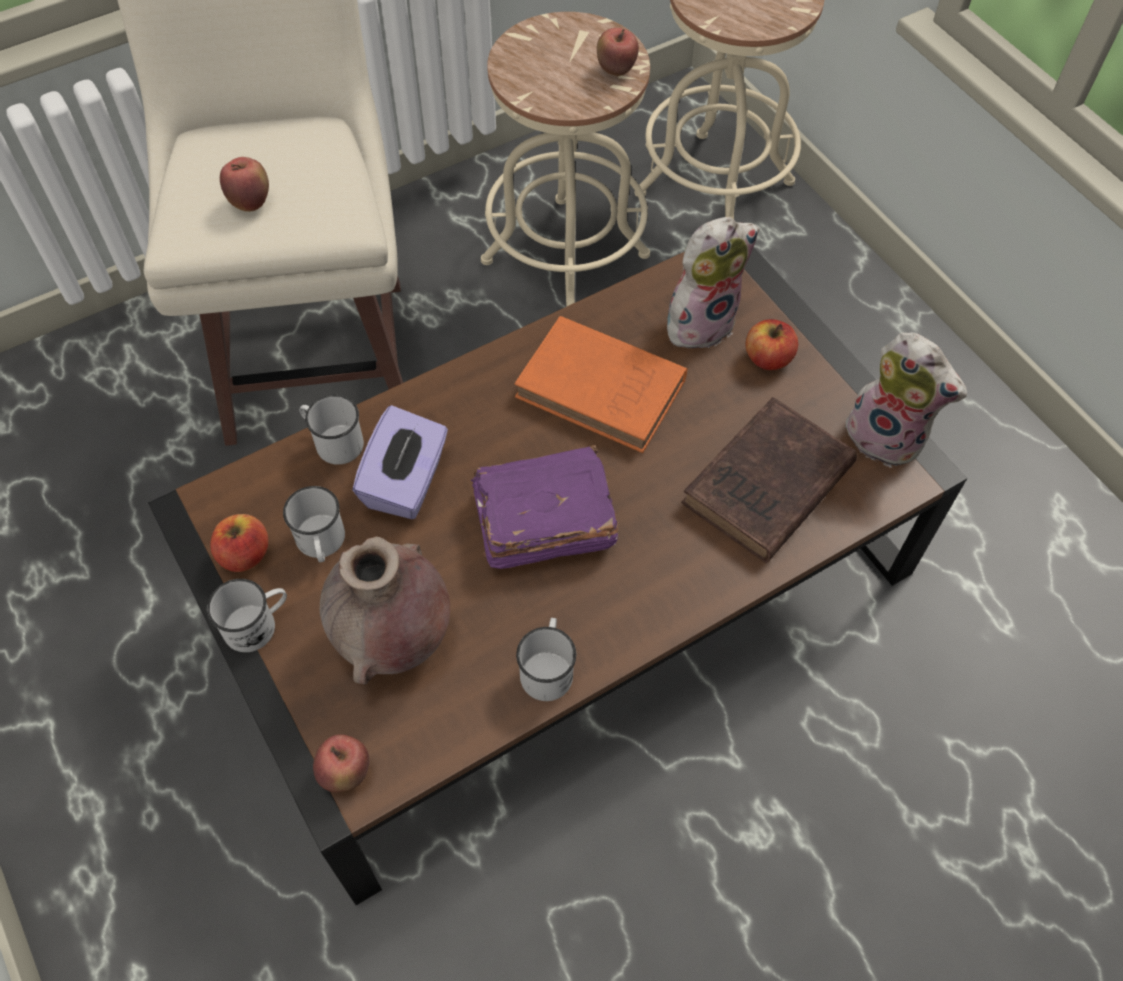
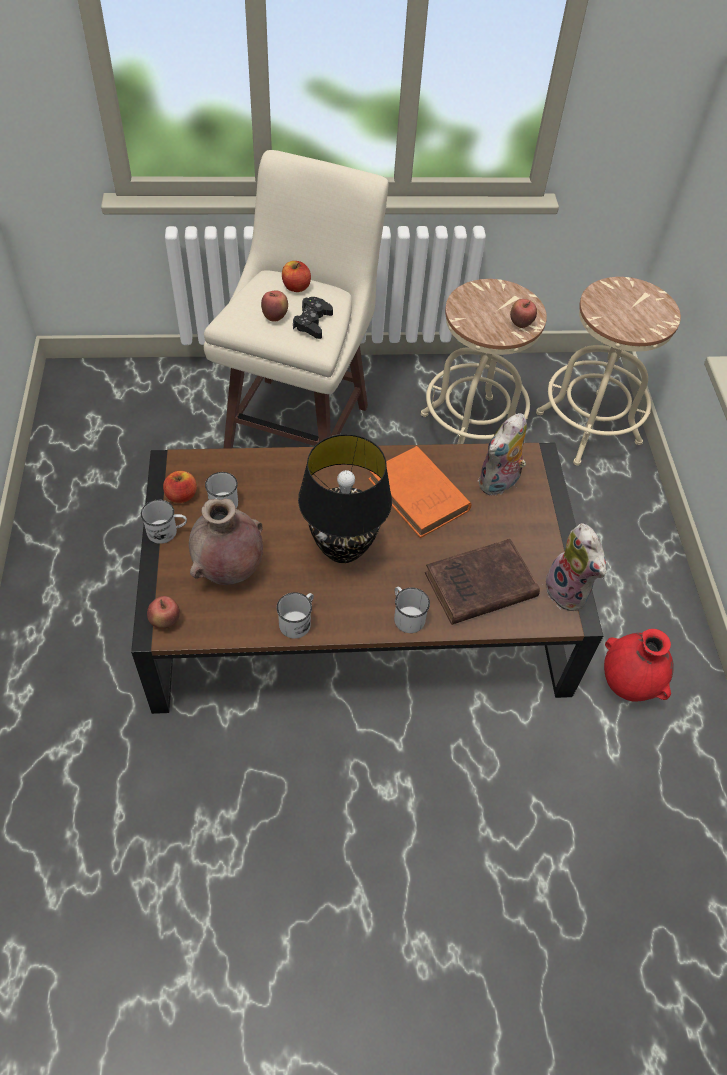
camera: 25 degrees right, 5 degrees down
(316, 188) = (312, 322): none -> black game controller
(333, 441) = (259, 460): white mug -> white mug (406, 616)
(406, 482) = (284, 497): purple tissue box -> none
(542, 522) = (342, 548): purple book -> black table lamp
(700, 322) = (499, 484): plush toy -> plush toy turned 135 degrees clockwise
(768, 358) = (526, 520): apple -> apple (296, 287)
(968, 522) = (627, 685): none -> red vase

